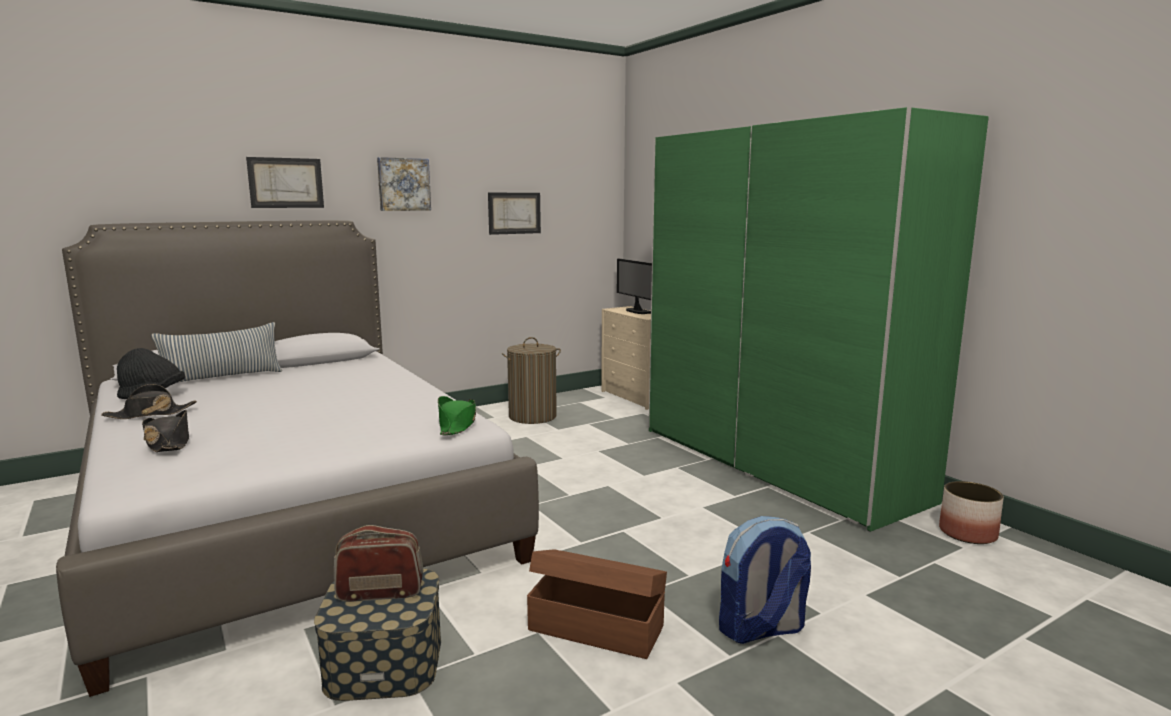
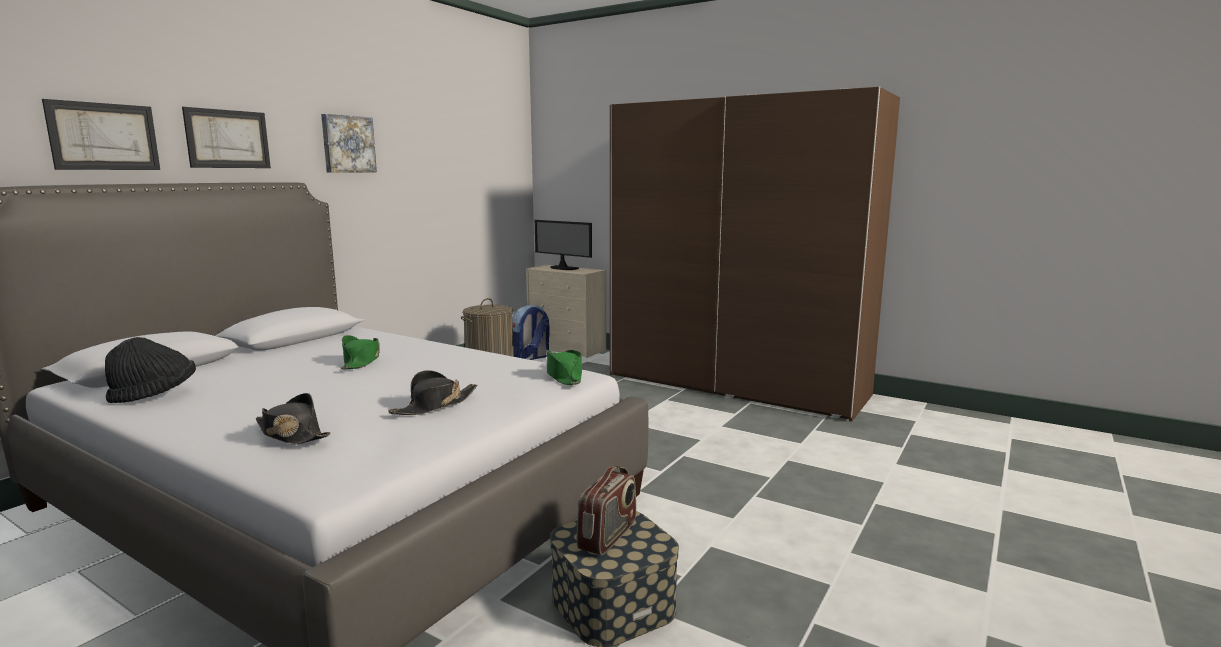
camera: 25 degrees left, 0 degrees up
(150, 414) = (195, 412): black hat -> black hat (435, 405)
(222, 377) = (210, 367): pillow -> none
(326, 387) = (361, 361): none -> green hat
(380, 592) = (608, 536): radio -> radio turned 150 degrees clockwise
(514, 213) = (447, 176): picture -> picture (104, 136)
(595, 626) = (749, 530): brown storage box -> none
(761, 630) = (861, 502): backpack -> backpack (530, 358)
(775, 463) = (735, 385): green wardrobe -> brown wardrobe
(967, 533) = (908, 411): planter -> none

